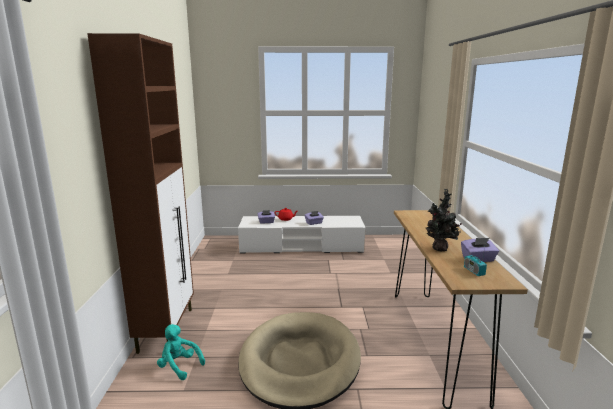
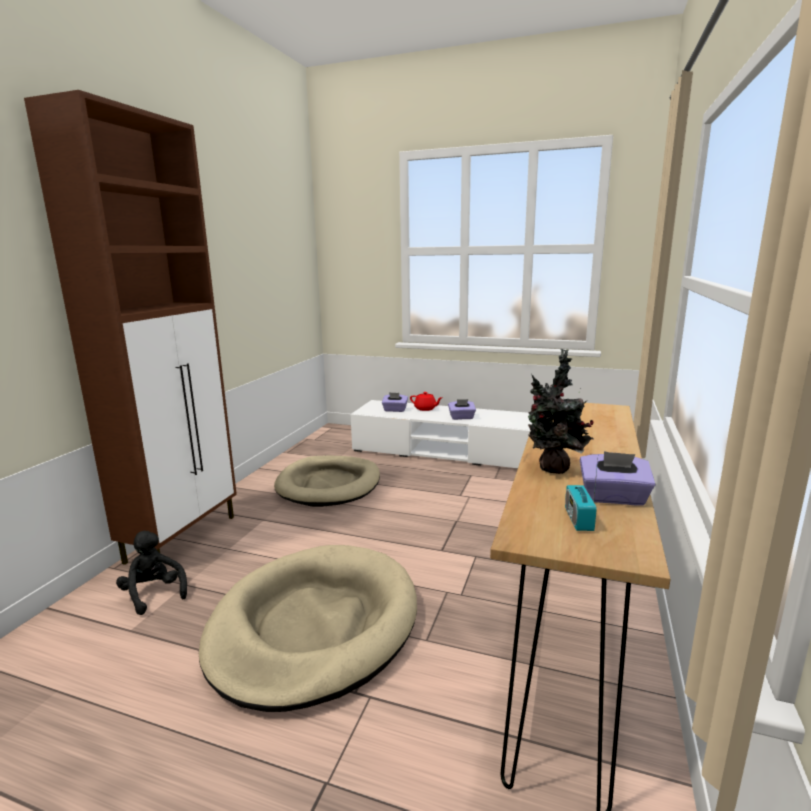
camera: 20 degrees right, 0 degrees up
(179, 366) = (154, 594): turquoise plush toy -> black plush toy
(241, 278) = (329, 485): none -> beige dog bed

